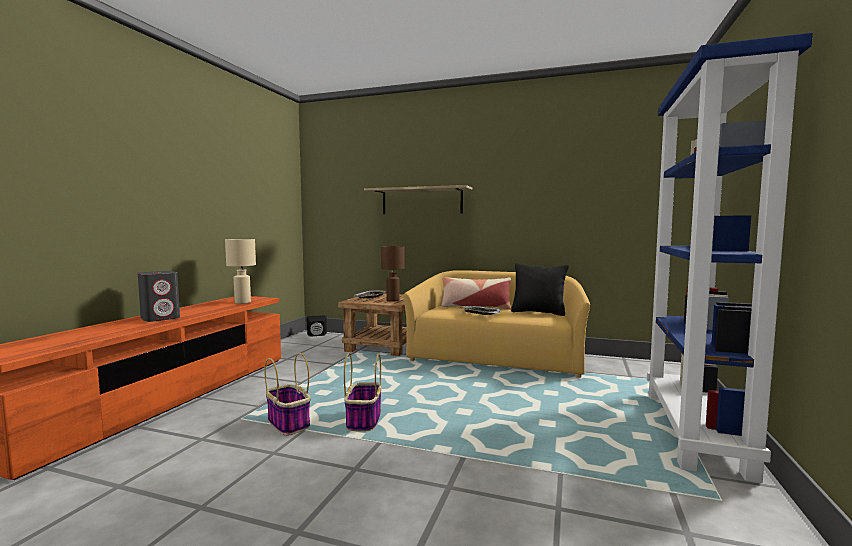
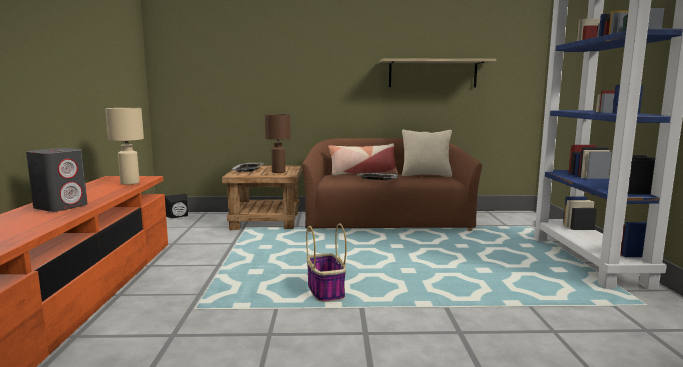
camera: 20 degrees left, 5 degrees up
(289, 424) = (253, 305): basket -> none
(421, 201) = (295, 66): shelf -> shelf (432, 74)
(496, 358) = (386, 222): yellow sofa -> brown sofa
(538, 312) = (426, 175): black pillow -> beige pillow

